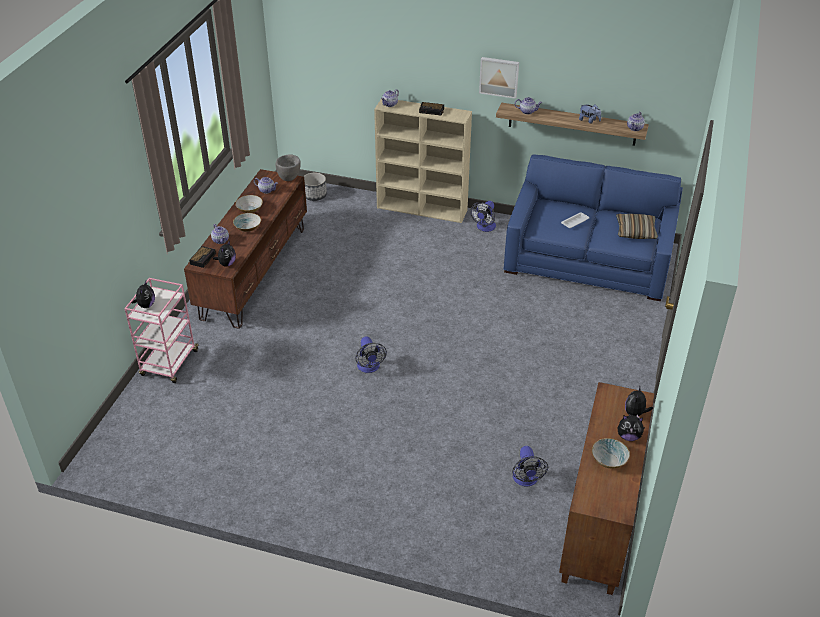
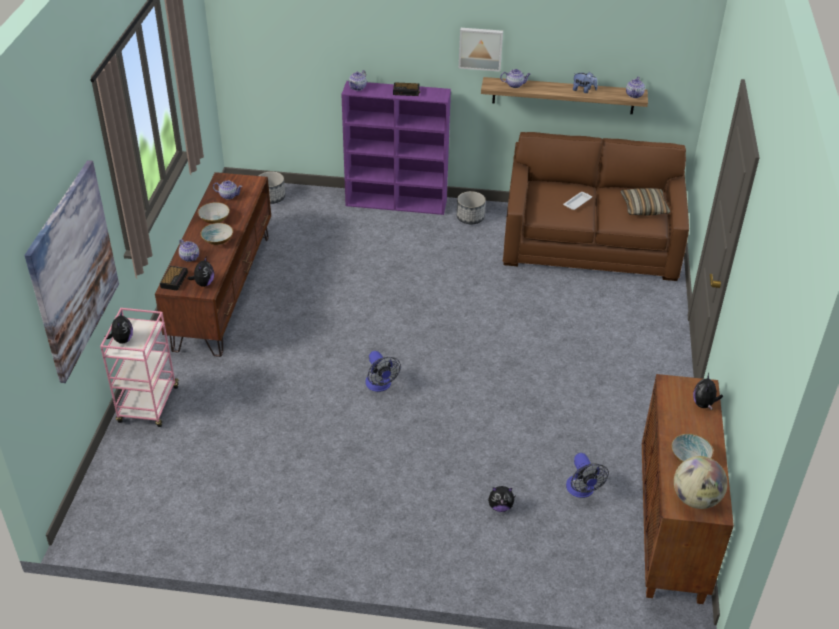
camera: 10 degrees left, 0 degrees up
(101, 242) = (73, 270): none -> picture
(289, 178) = (251, 180): grey bowl -> none
(423, 209) = (397, 203): beige bookcase -> purple bookcase
(484, 228) = (470, 218): fan -> planter
(589, 258) = (591, 241): blue sofa -> brown sofa
(604, 498) = (695, 499): none -> globe
(628, 436) = (703, 429): plush toy -> plush toy (500, 506)

